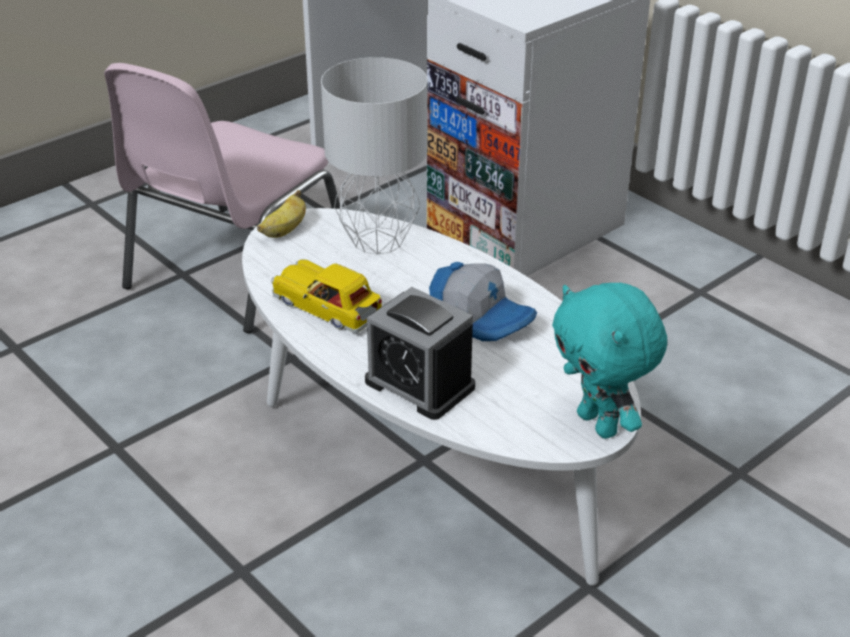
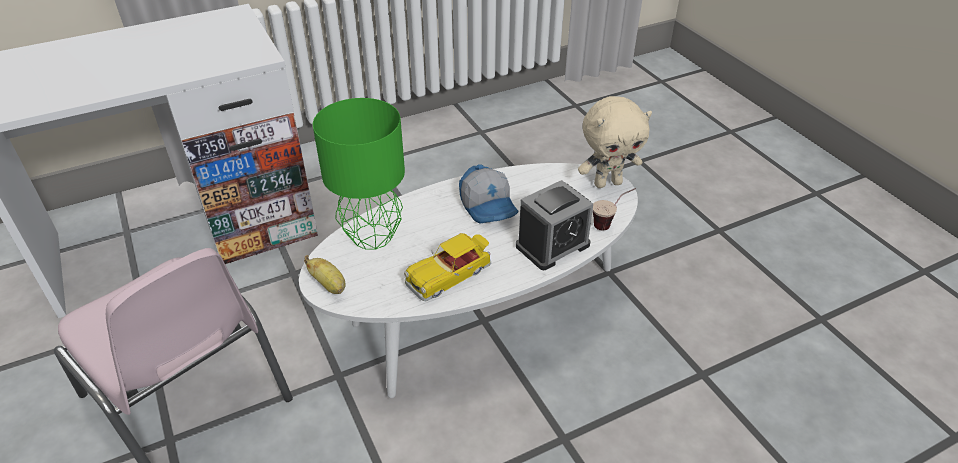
camera: 75 degrees left, 5 degrees up
(379, 241) = (373, 236): grey table lamp -> green table lamp
(481, 317) = (489, 205): cap -> cap turned 105 degrees clockwise
(495, 436) = (610, 223): none -> cup
(600, 424) = (607, 183): turquoise plush toy -> beige plush toy

